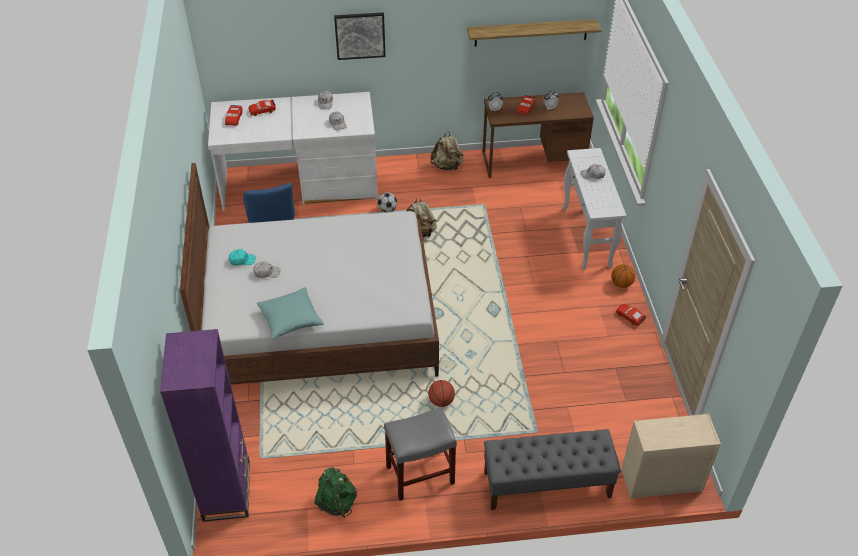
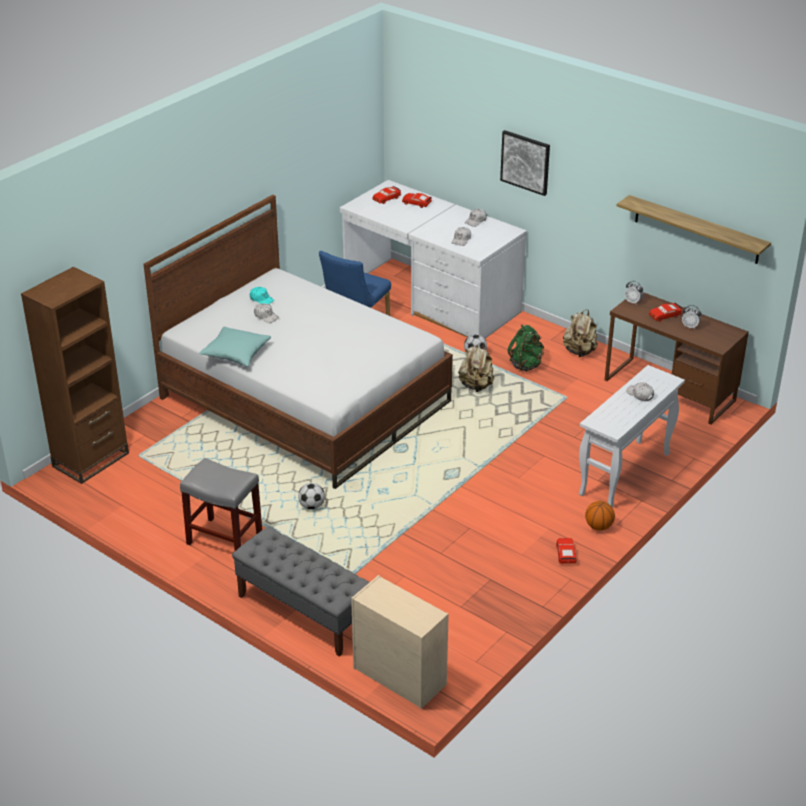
camera: 45 degrees right, 10 degrees down
(227, 490) = (91, 460): purple bookcase -> brown bookcase
(337, 502) = (146, 515): green backpack -> green backpack (526, 365)
(441, 401) = (312, 506): basketball -> football

